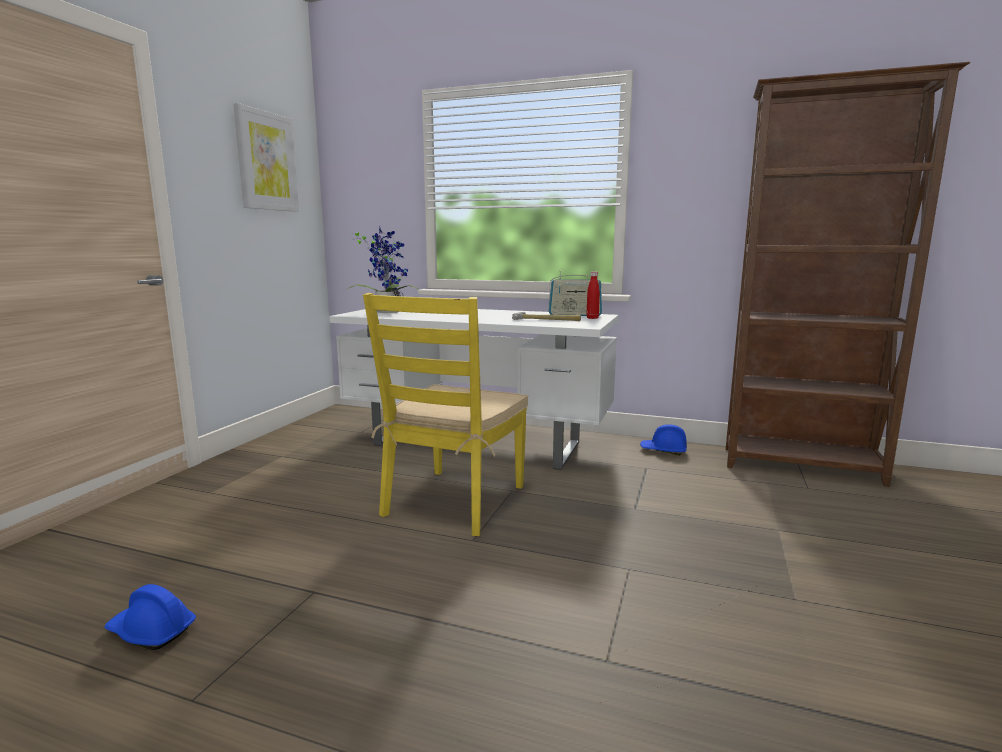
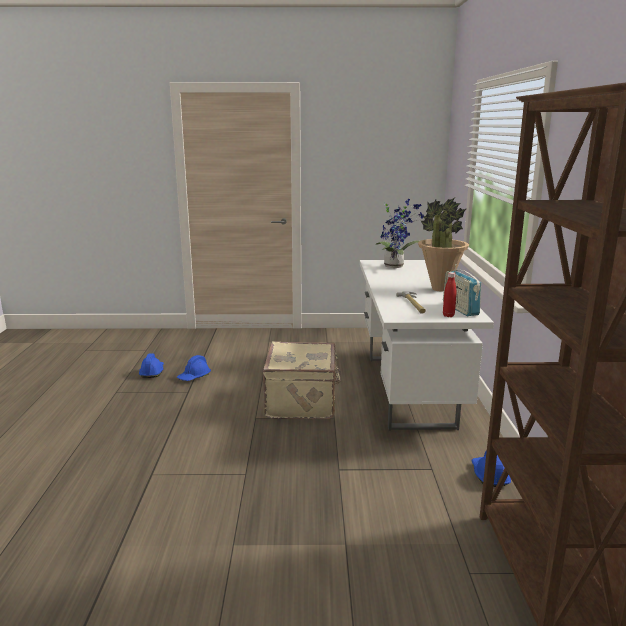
camera: 70 degrees right, 5 degrees up
(254, 578) = (194, 377): none -> blue hard hat
(267, 161) = (387, 143): picture -> none
(454, 501) = (303, 402): yellow chair -> beige suitcase
(501, 312) = (439, 289): none -> potted plant

